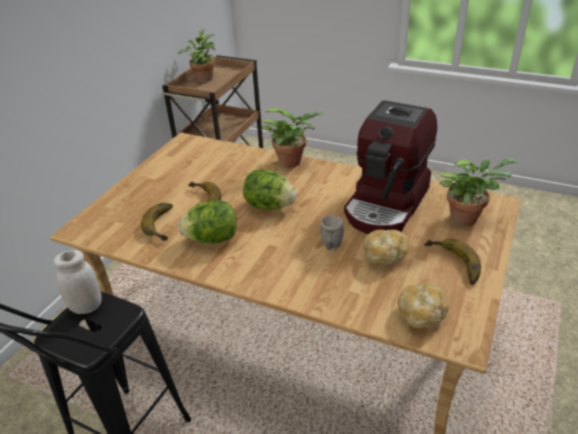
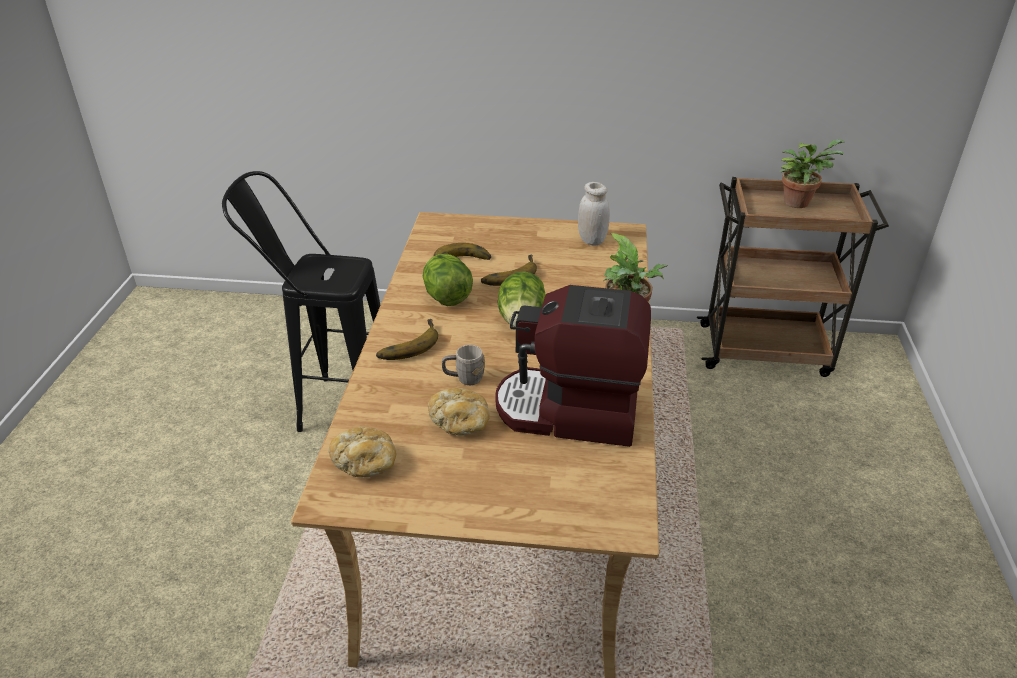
camera: 70 degrees right, 0 degrees up
(86, 306) = (347, 264): white jar -> white jar (592, 240)
(452, 265) = (460, 483): banana -> banana (406, 344)
(466, 217) = (572, 491): potted plant -> none

